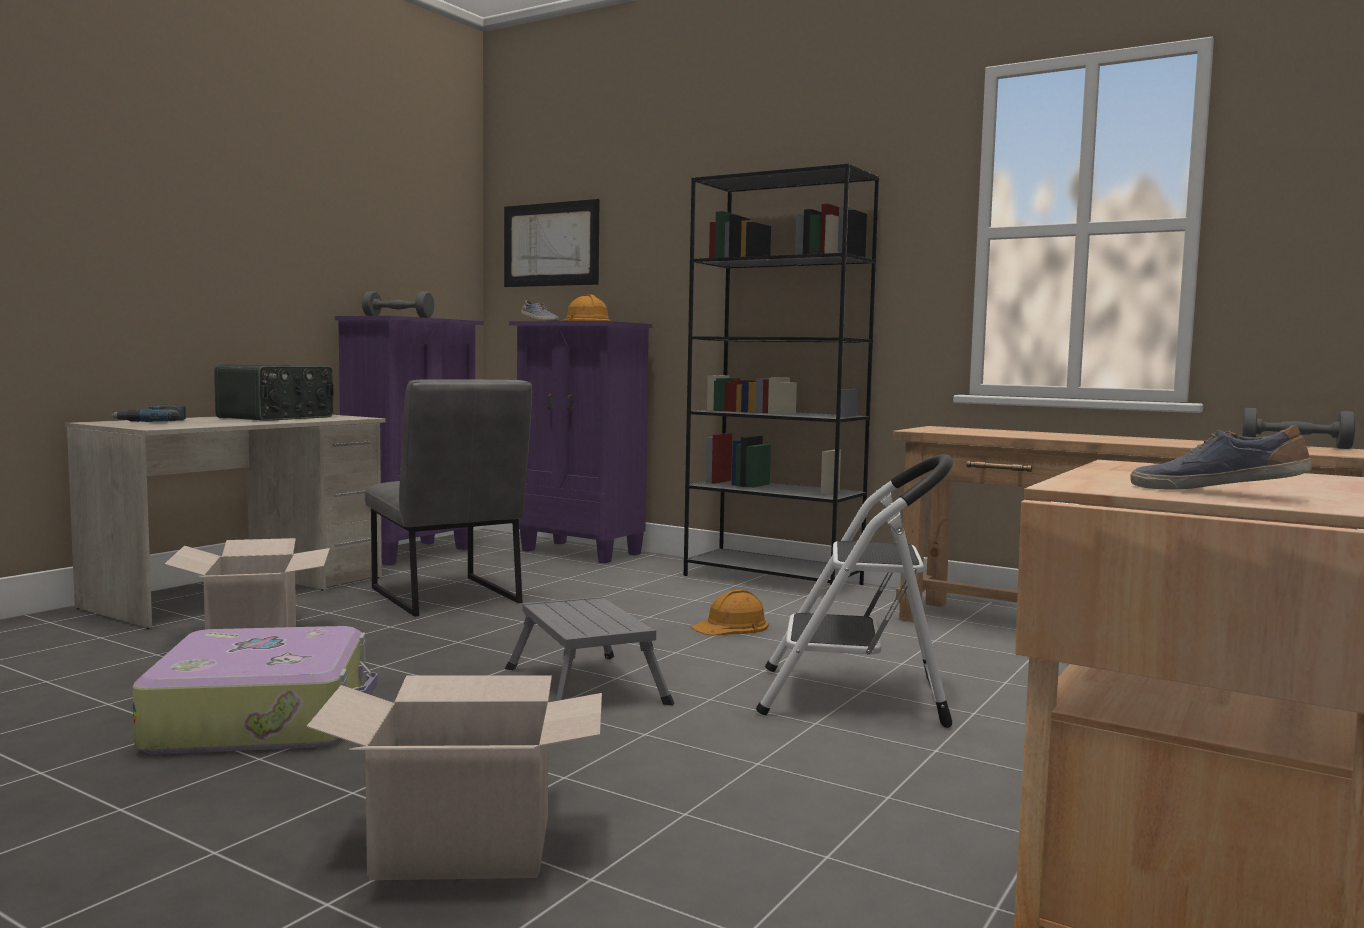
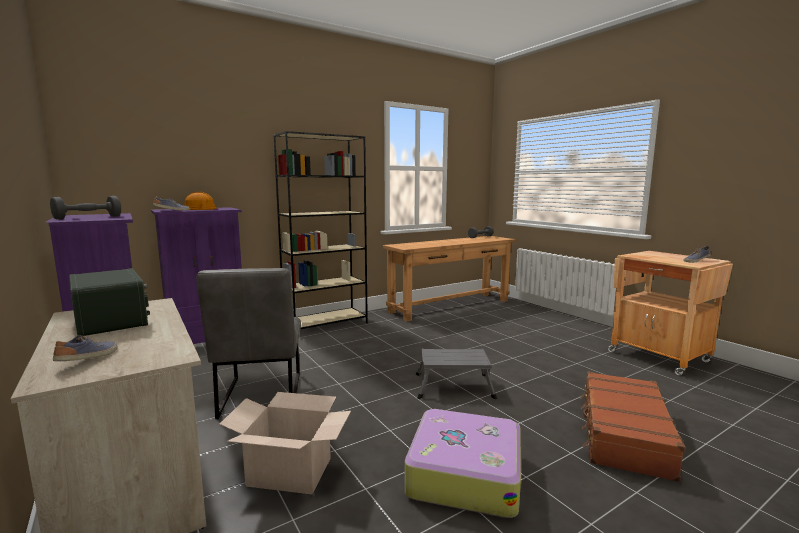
camera: 65 degrees left, 5 degrees up
(153, 421) = (89, 359): power drill -> shoe
(446, 596) = (260, 396): grey chair -> grey chair turned 90 degrees clockwise
(462, 848) = (623, 434): cardboard box -> brown suitcase
(550, 244) = (131, 154): picture -> none
(731, 626) = (390, 345): orange hard hat -> none
(773, 580) = (326, 324): black bookcase -> beige bookcase
(859, 698) = (490, 346): step ladder -> none

